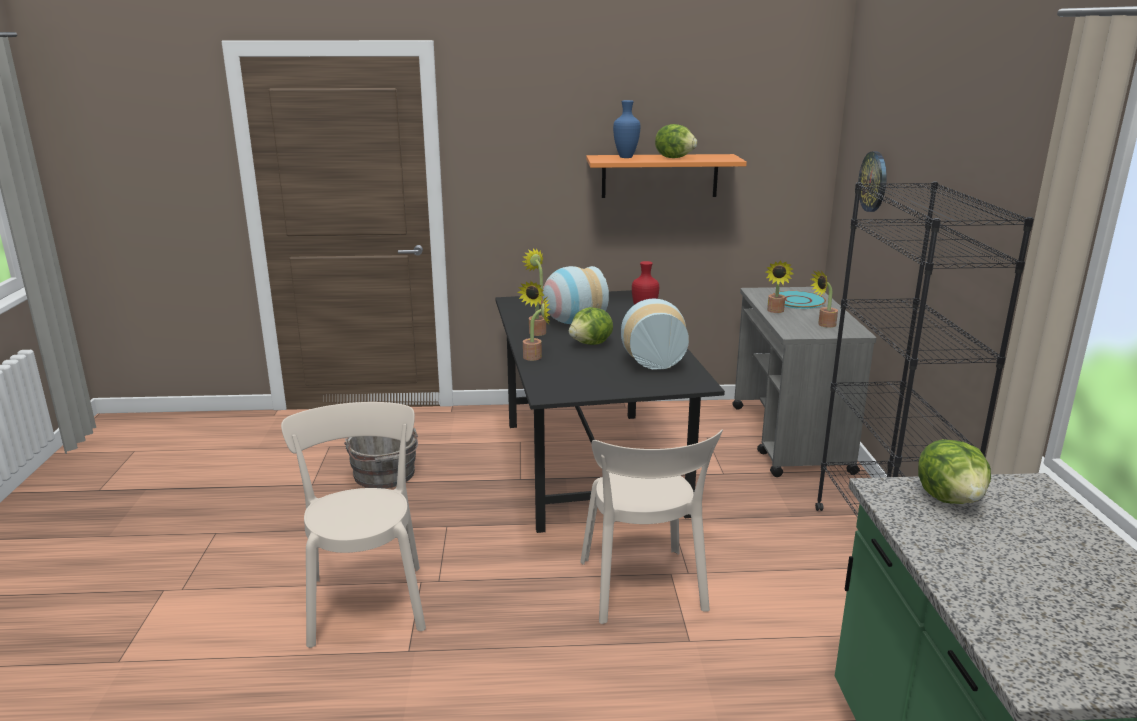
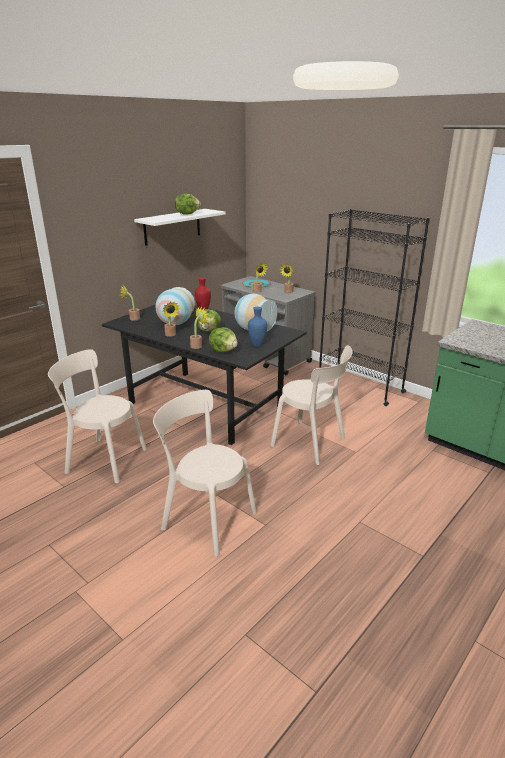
camera: 45 degrees left, 5 degrees up
(385, 476) = (103, 459): grey bucket -> beige chair
(625, 157) = (161, 217): blue vase -> blue vase (257, 345)
(659, 176) = (172, 226): orange shelf -> white shelf
(874, 181) = (288, 214): wall clock -> none
(951, 498) = (472, 336): lettuce -> lettuce (224, 350)

